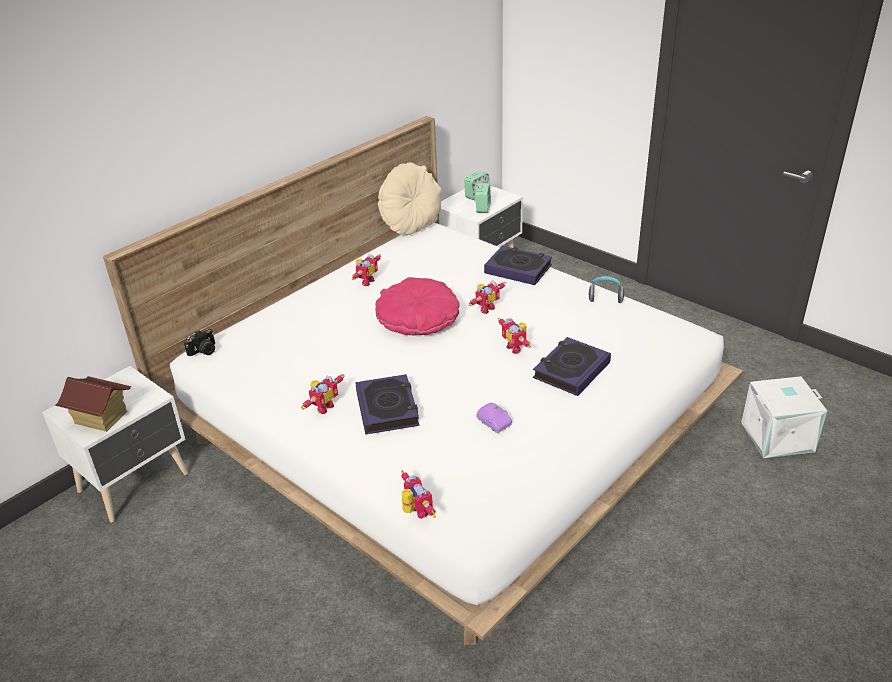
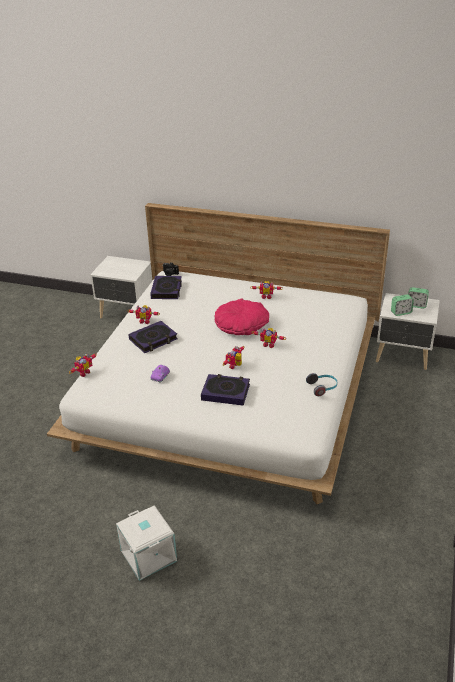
camera: 65 degrees right, 0 degrees up
(101, 418) = (110, 270): toy house -> none
(411, 227) = (346, 293): beige pillow -> none
(518, 269) = (325, 345): book -> book (166, 290)
(777, 436) = (315, 550): white storage box -> white storage box (149, 555)

